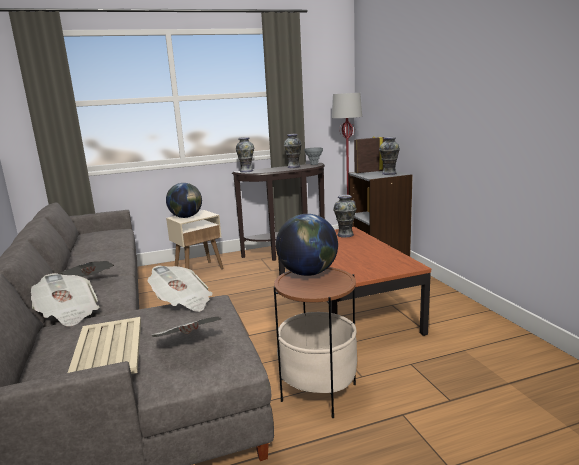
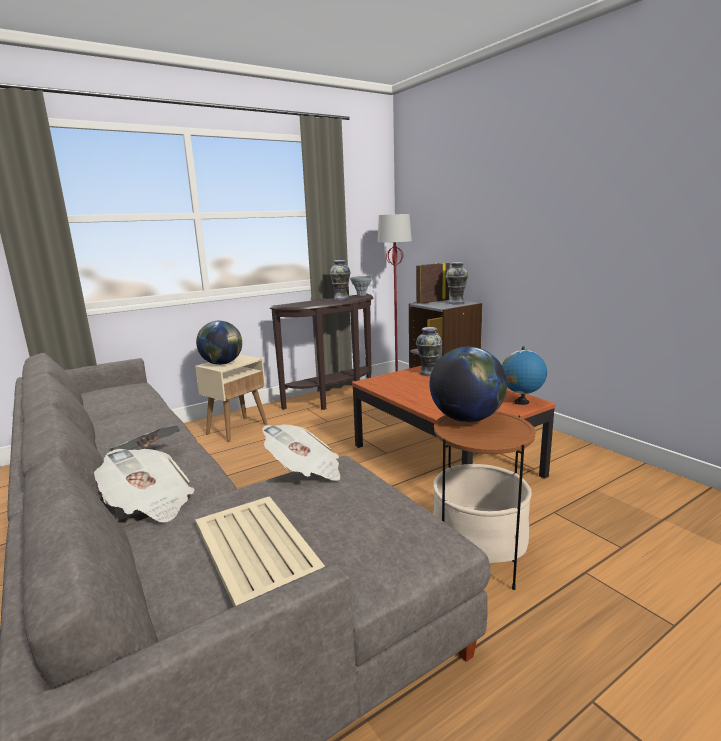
camera: 15 degrees left, 0 degrees up
(188, 344) = (363, 526): newspaper -> none
(246, 171) = (288, 305): vase -> none
(400, 265) = (521, 402): none -> globe

